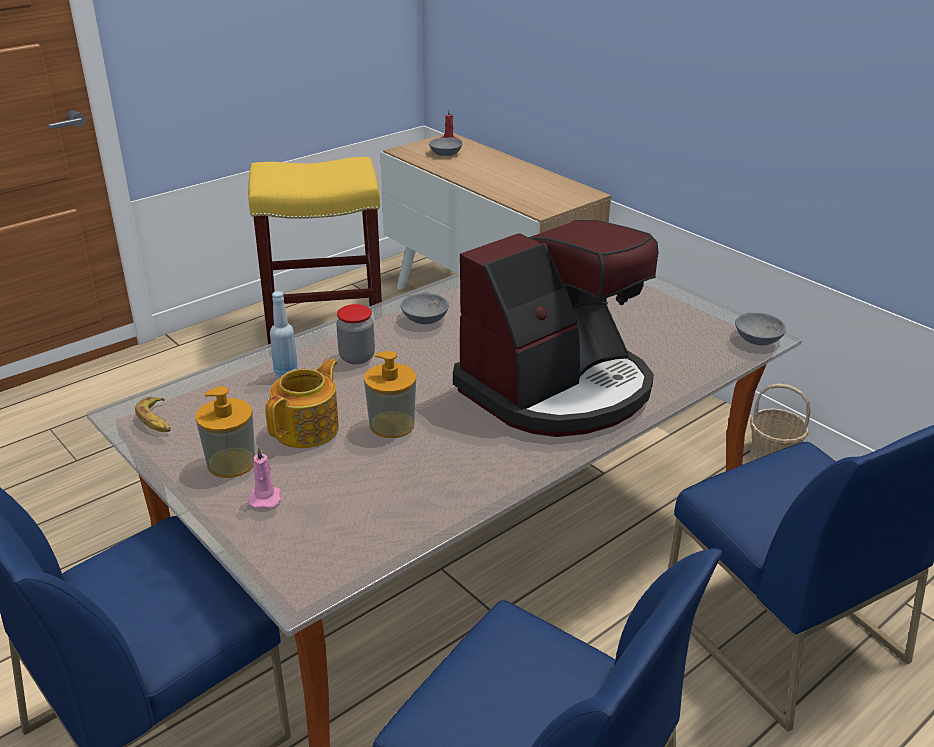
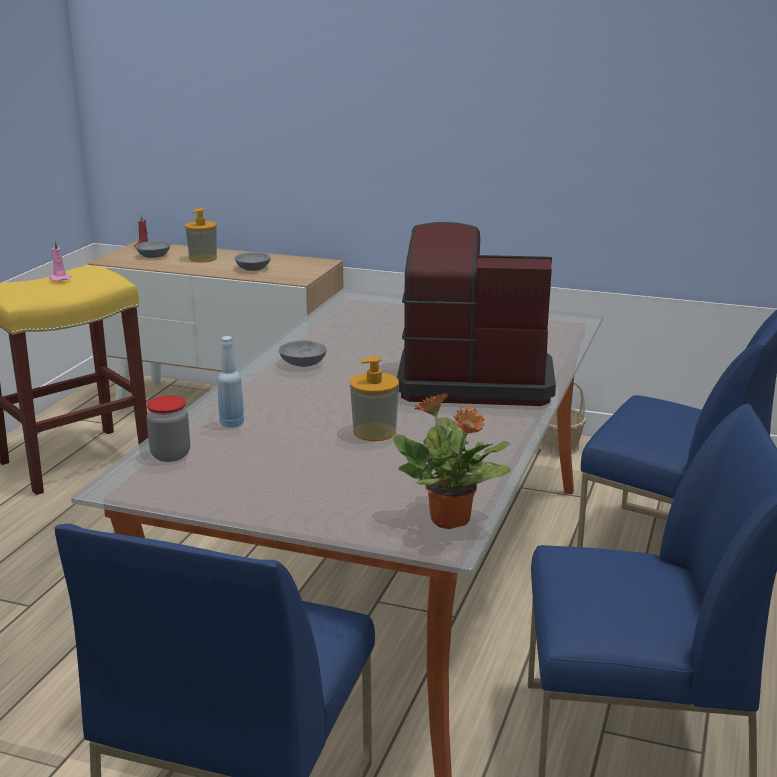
camera: 30 degrees left, 10 degrees down
(157, 420) = (155, 482): banana -> none
(231, 463) = (271, 490): soap dispenser -> soap dispenser (203, 258)
(265, 497) = (335, 501): pink candle -> pink candle (59, 278)
(308, 429) = (307, 452): teapot -> none
(334, 563) = (451, 521): none -> potted plant
(357, 357) = (281, 399): jar -> jar (170, 455)
(557, 389) = (473, 380): coffee machine -> coffee machine turned 105 degrees counterclockwise
(756, 338) = (573, 321): grey bowl -> grey bowl (251, 268)

